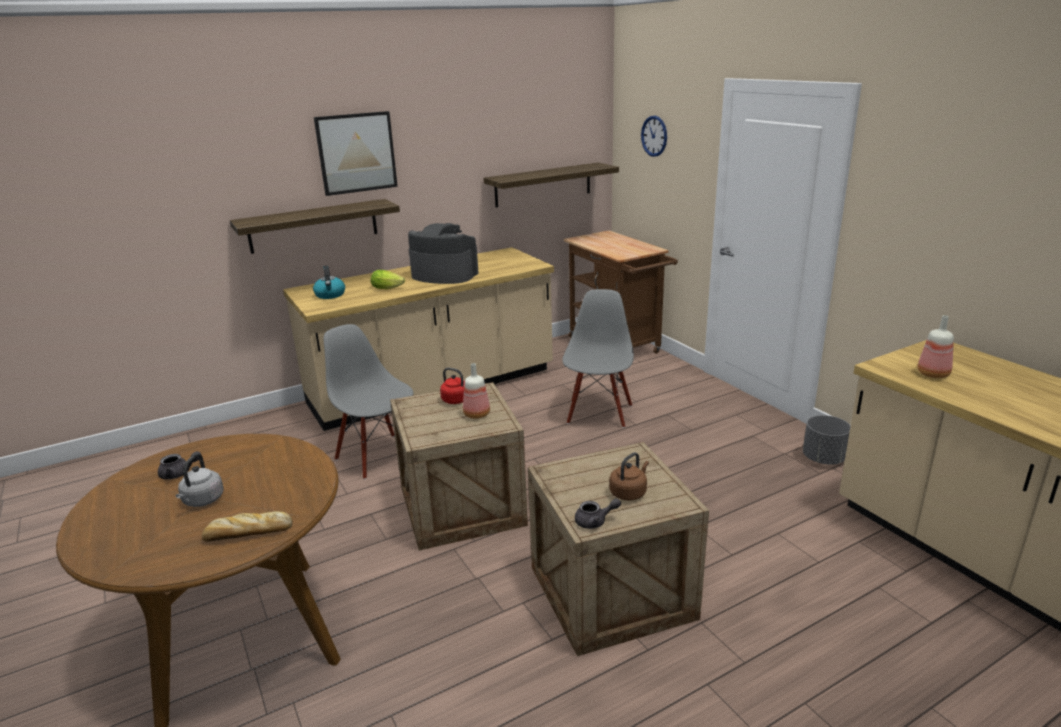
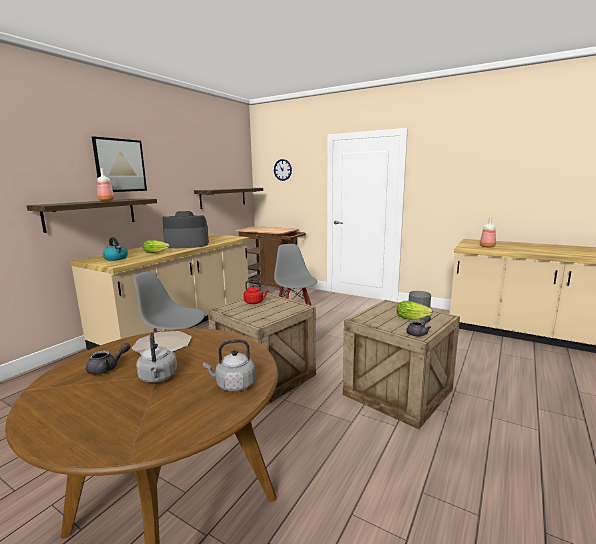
camera: 30 degrees left, 10 degrees down
(247, 533) = (233, 385): bread -> grey kettle
(249, 456) = (162, 344): none -> plate
(476, 414) = (276, 305): bottle -> bottle (106, 200)
(629, 492) = (414, 318): brown kettle -> lettuce

